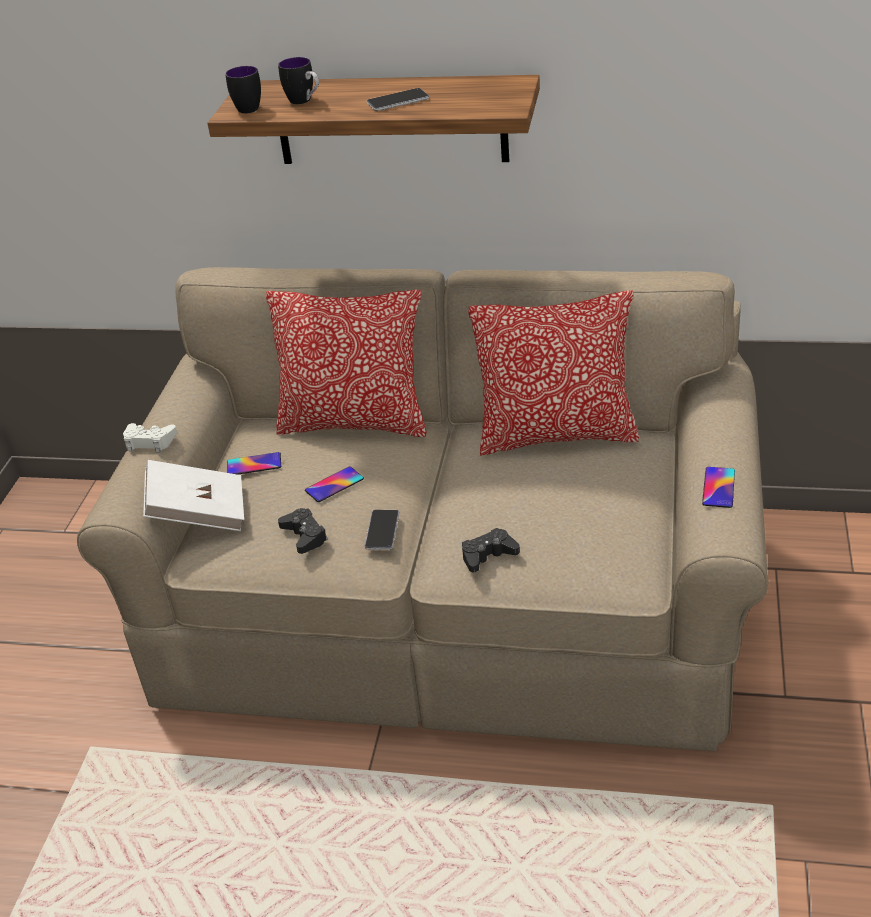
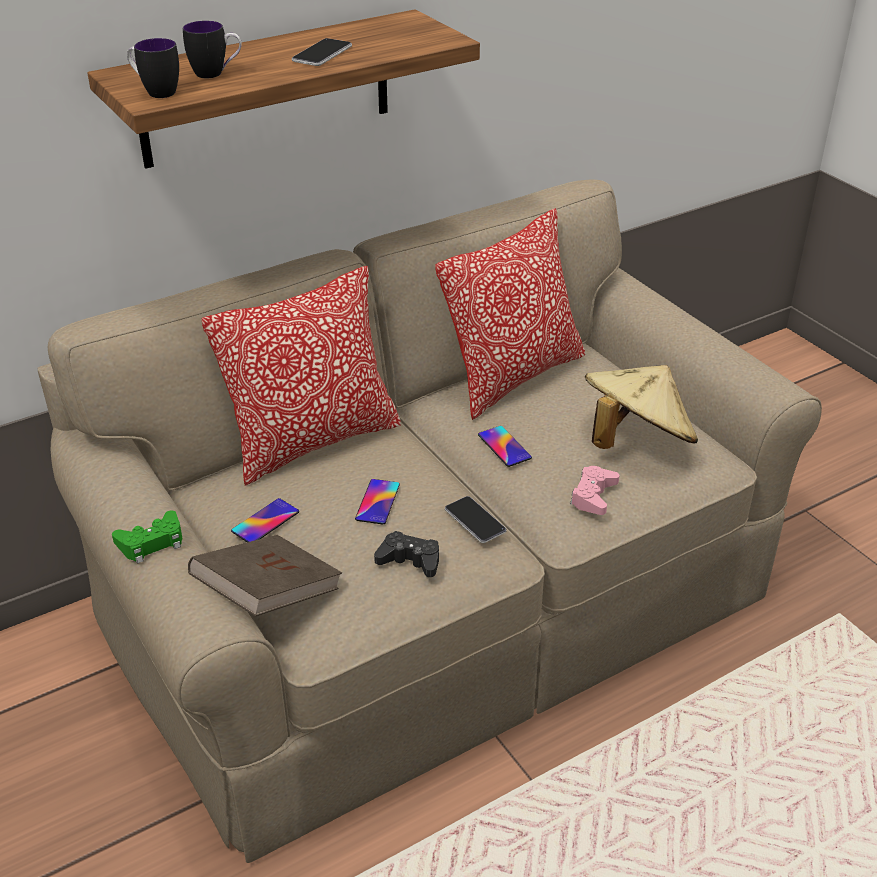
camera: 45 degrees left, 0 degrees up
(149, 442) = (152, 543): white game controller -> green game controller
(199, 514) = (268, 596): white book -> brown book
(488, 555) = (593, 496): black game controller -> pink game controller
(579, 529) = (635, 440): none -> beige hat
(718, 487) = (726, 355): phone -> phone (504, 446)

